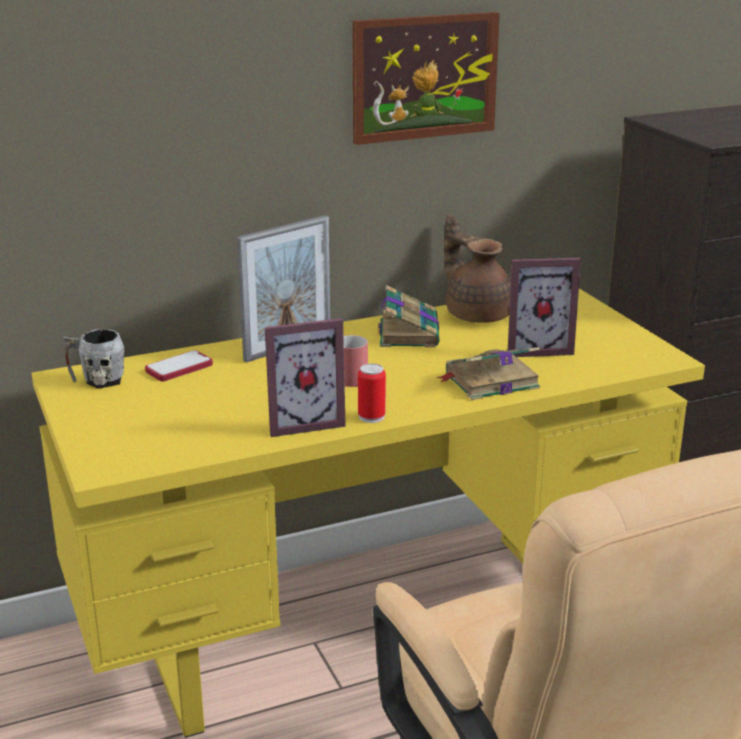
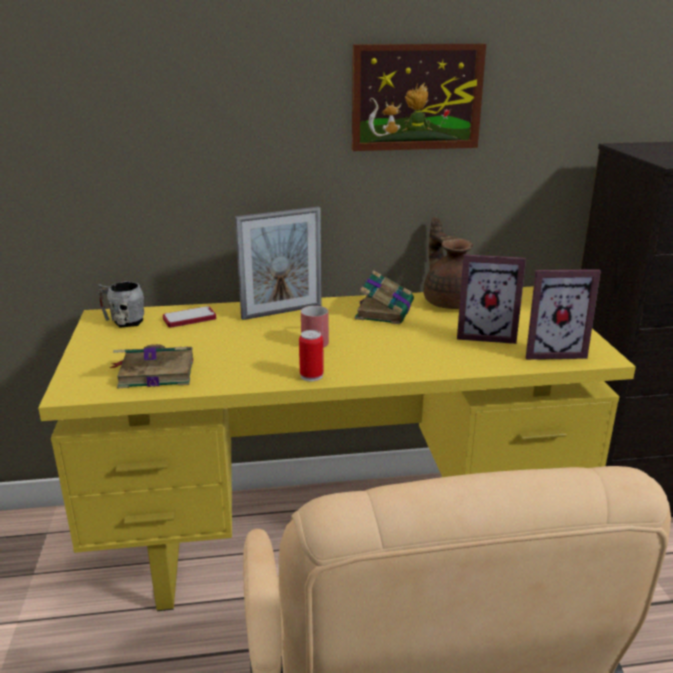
camera: 15 degrees right, 0 degrees up
(303, 422) = (253, 373): picture frame -> picture frame (551, 351)
(489, 381) = (429, 358): book -> book (154, 373)

